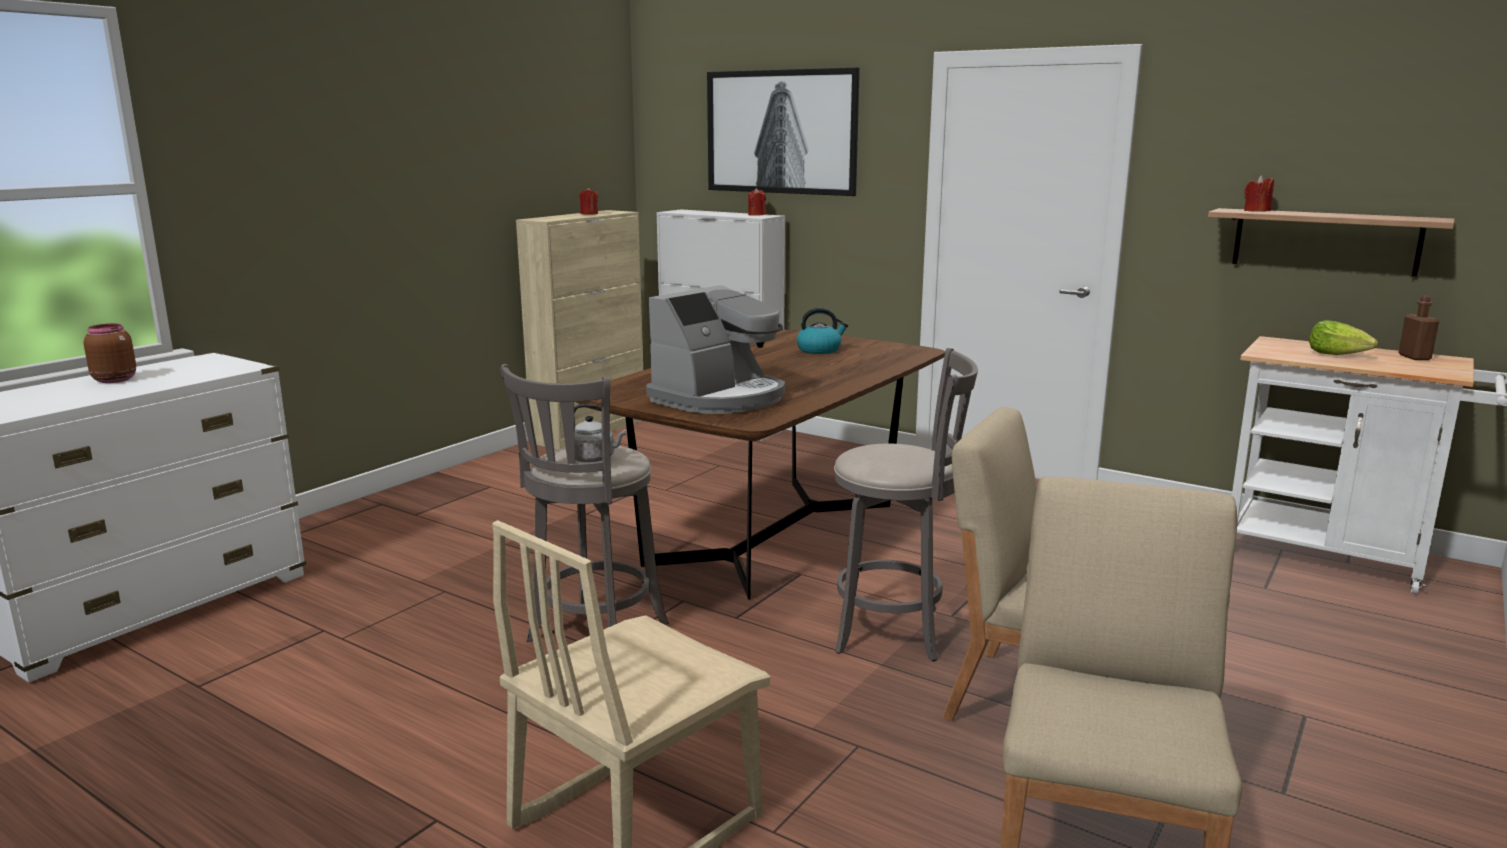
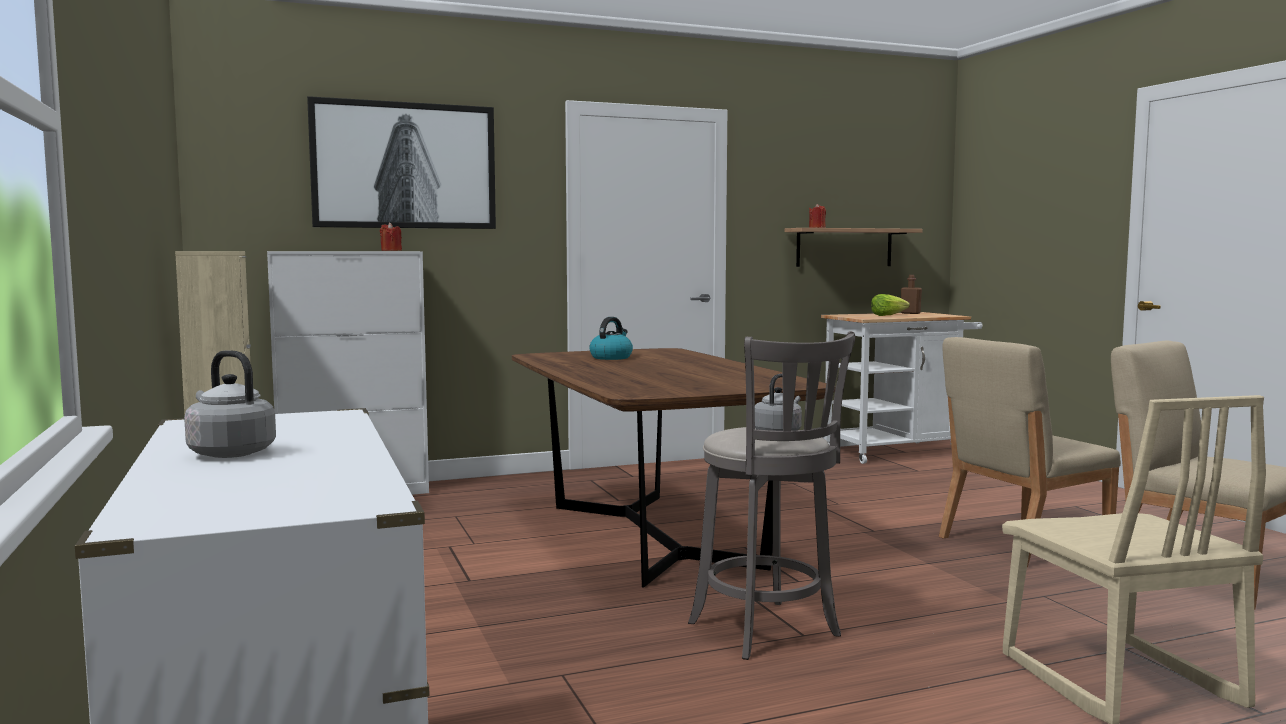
camera: 55 degrees left, 10 degrees down
(114, 379) = (229, 453): brown jar -> grey kettle
(589, 214) = (213, 250): red candle -> none
(720, 398) = (719, 381): coffee machine -> none
(895, 631) = (880, 547): grey stool -> none

